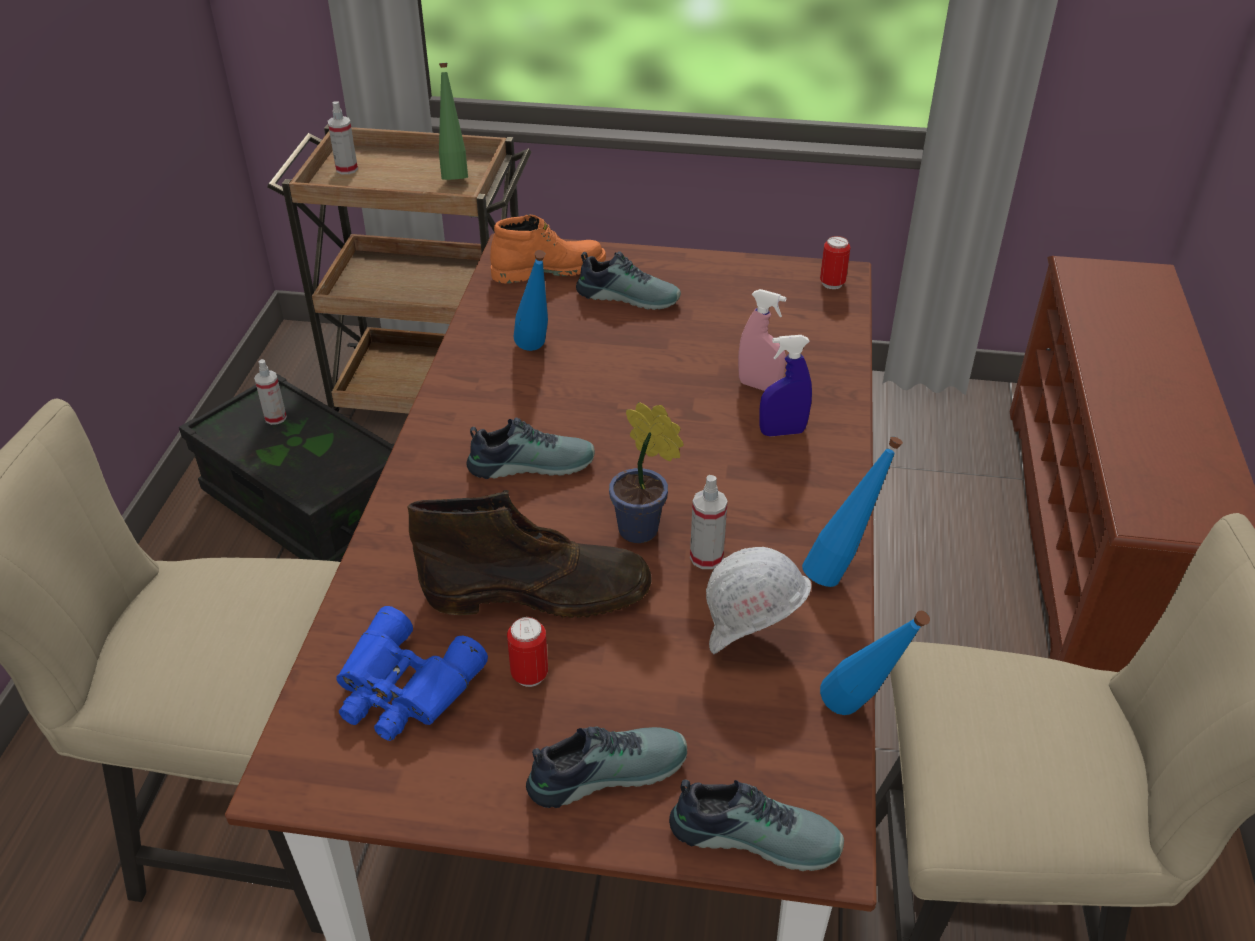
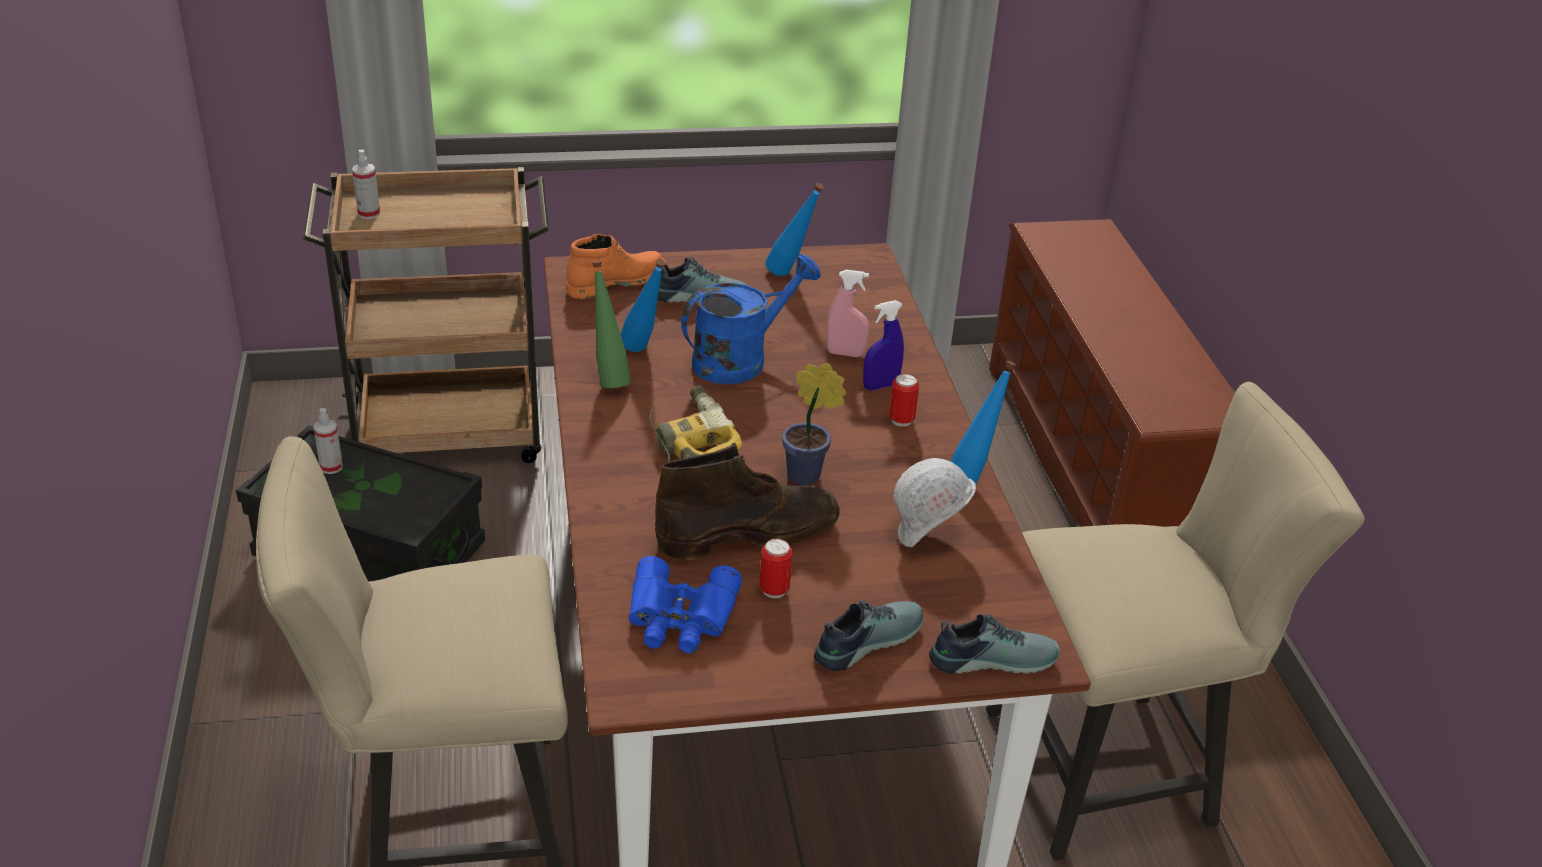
camera: 20 degrees left, 5 degrees down
(454, 175) = (479, 208): green bottle -> green bottle (609, 379)
(531, 462) = (689, 439): shoe -> power drill
(637, 375) = (740, 359): none -> blue watering can
(706, 557) = (867, 486): spray bottle -> none
(832, 283) = (865, 264): can -> can (901, 420)
(860, 715) = (1029, 571): blue bottle -> blue bottle (791, 275)

